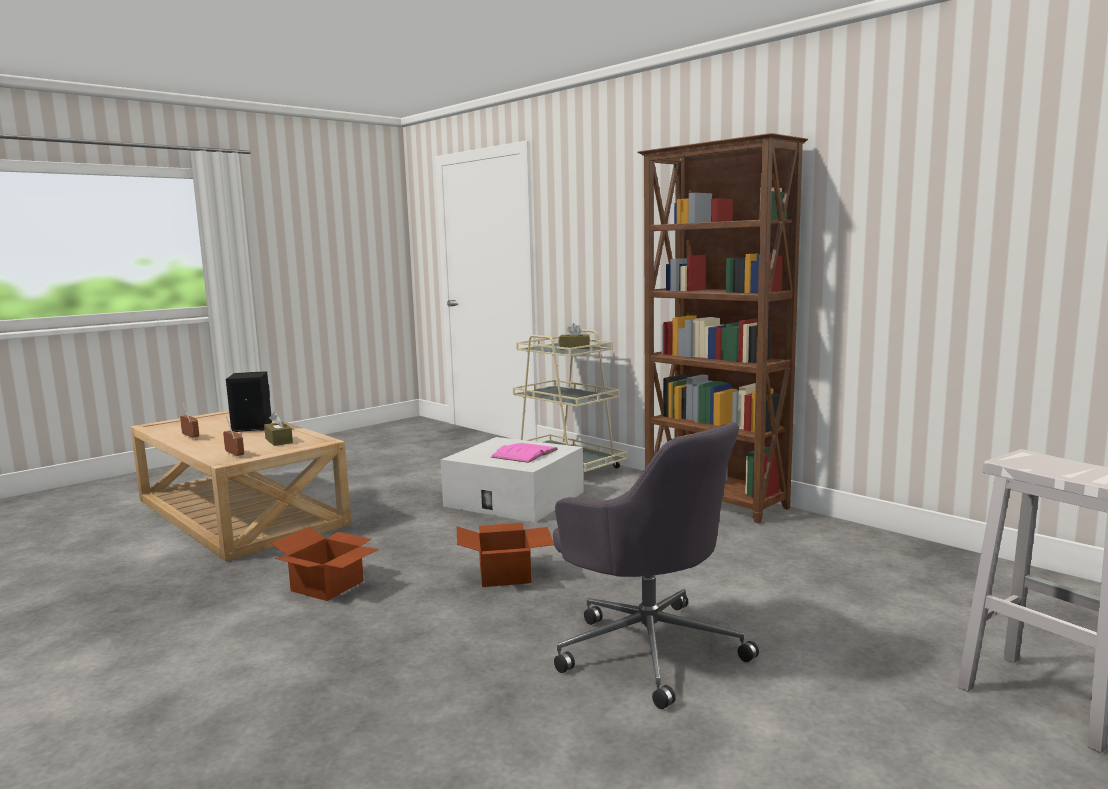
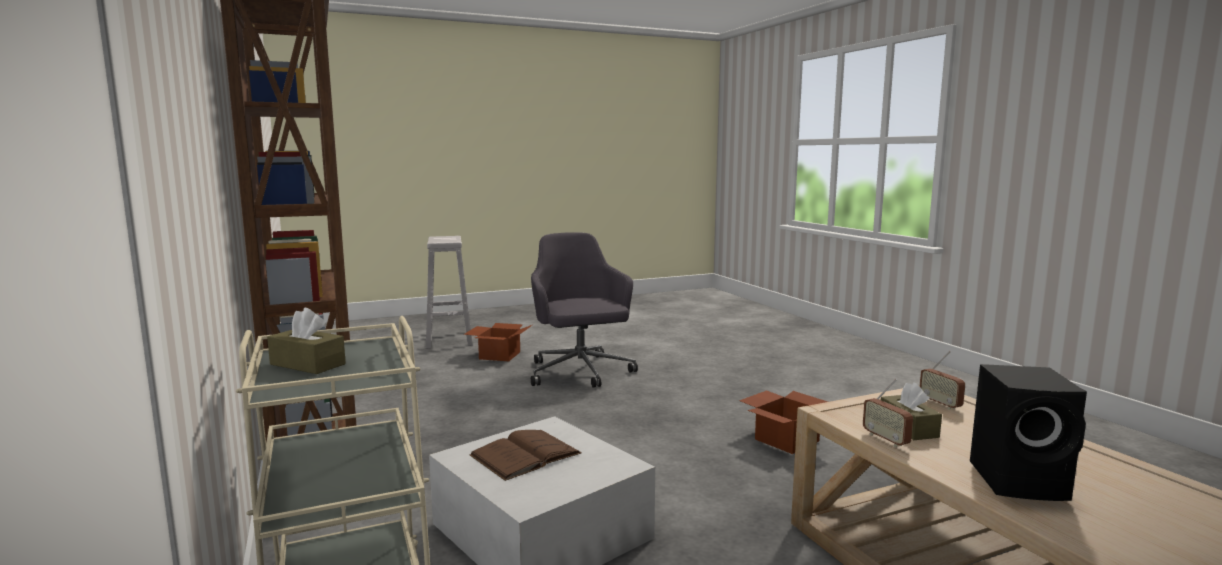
camera: 160 degrees left, 0 degrees up
(190, 437) = (1109, 469): radio -> radio (885, 439)
(506, 575) = (629, 423): cardboard box -> cardboard box (499, 355)
(525, 453) = (525, 454): pink book -> brown book

